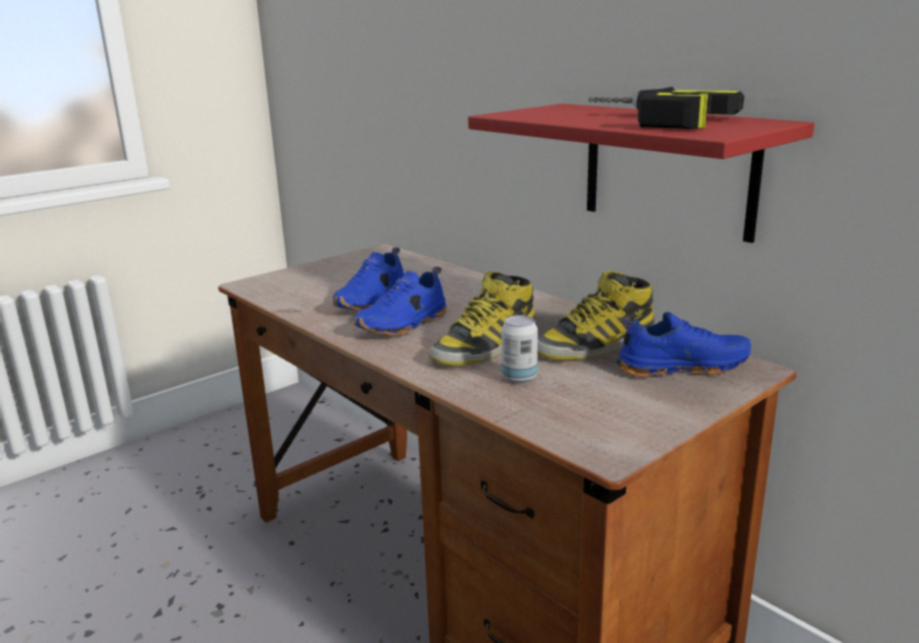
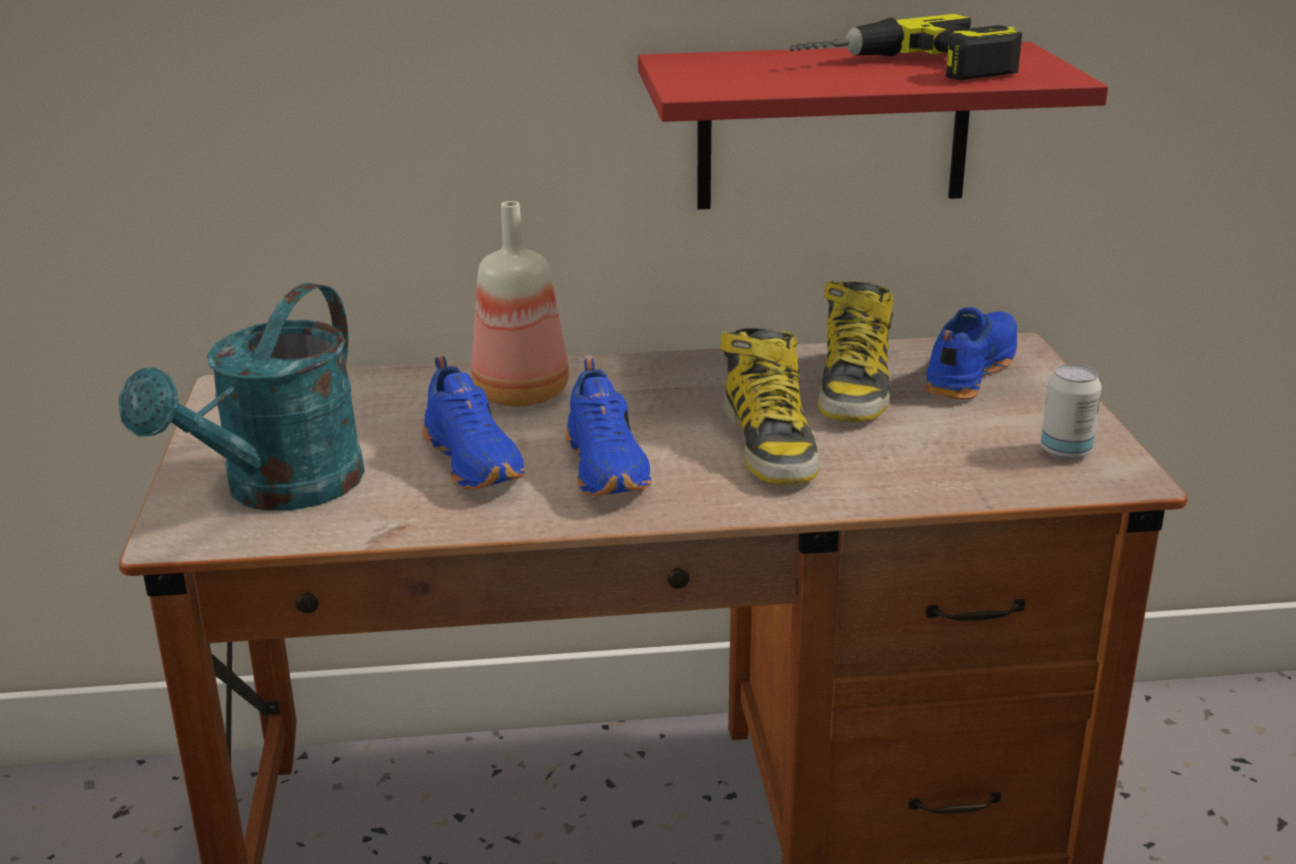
camera: 55 degrees left, 5 degrees up
(302, 284) = (279, 491): none -> turquoise watering can
(457, 288) = (523, 393): none -> bottle
(519, 377) = (889, 456): can -> can (1065, 452)

